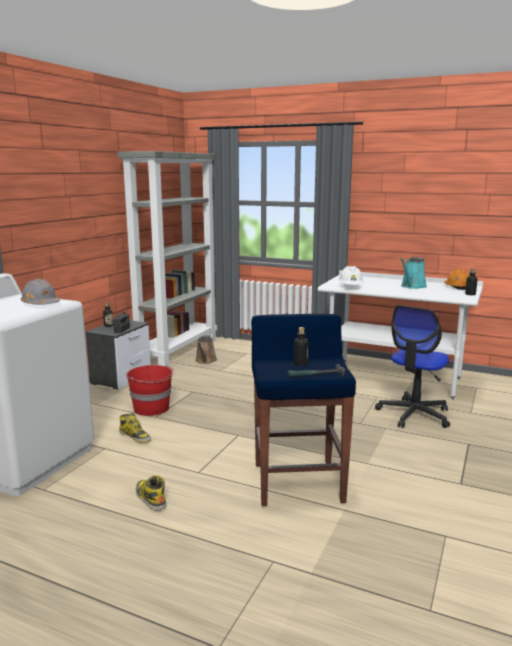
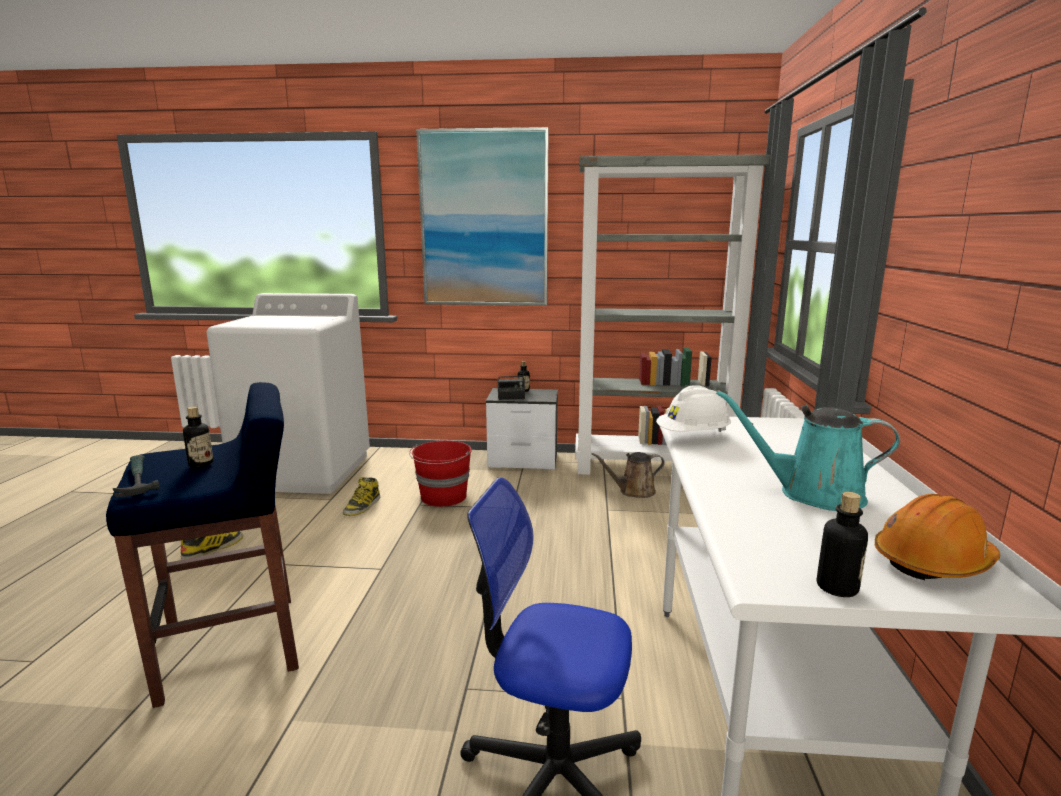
camera: 70 degrees right, 0 degrees up
(40, 304) = (295, 323): grey hard hat -> none
(66, 194) = (484, 219): none -> picture

